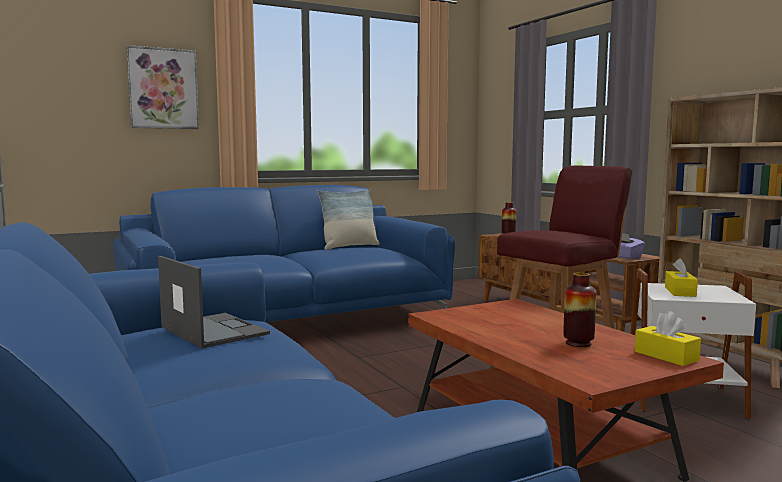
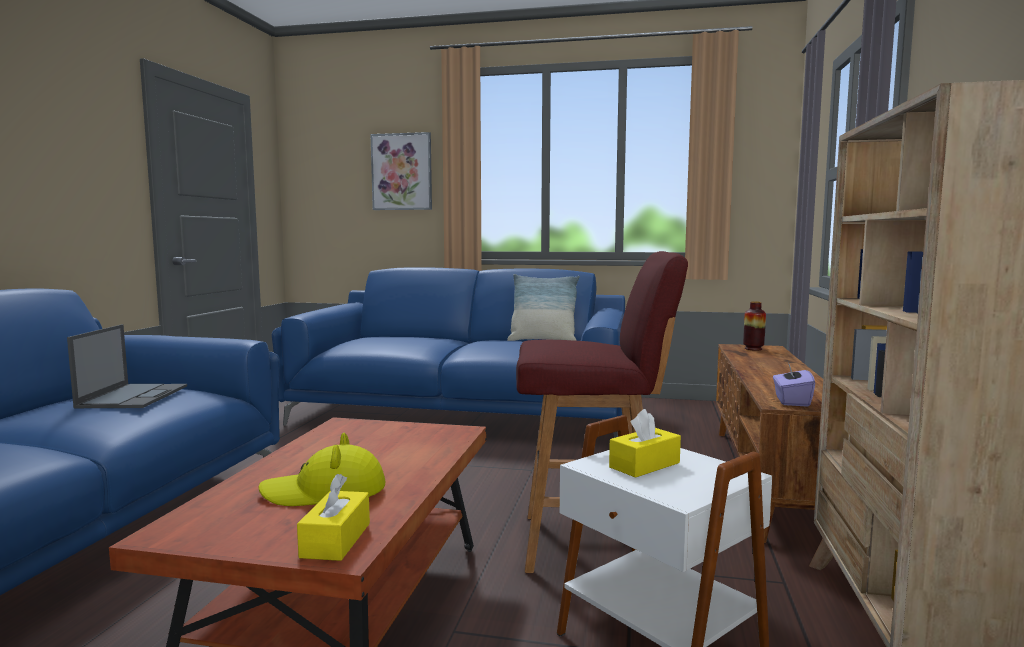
camera: 40 degrees right, 0 degrees up
(578, 343) = (325, 492): vase -> yellow hat

